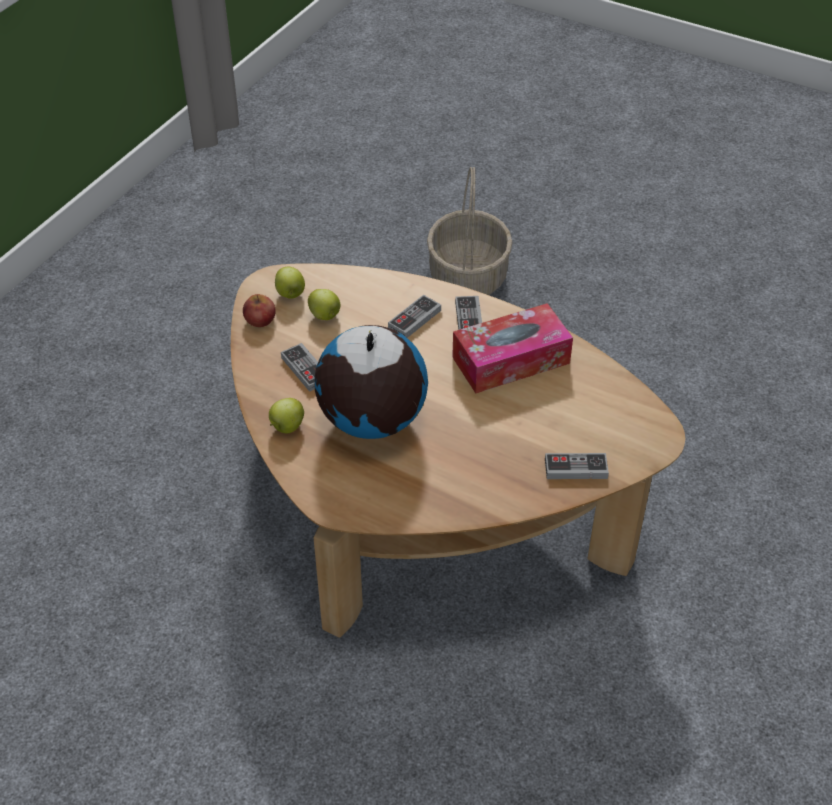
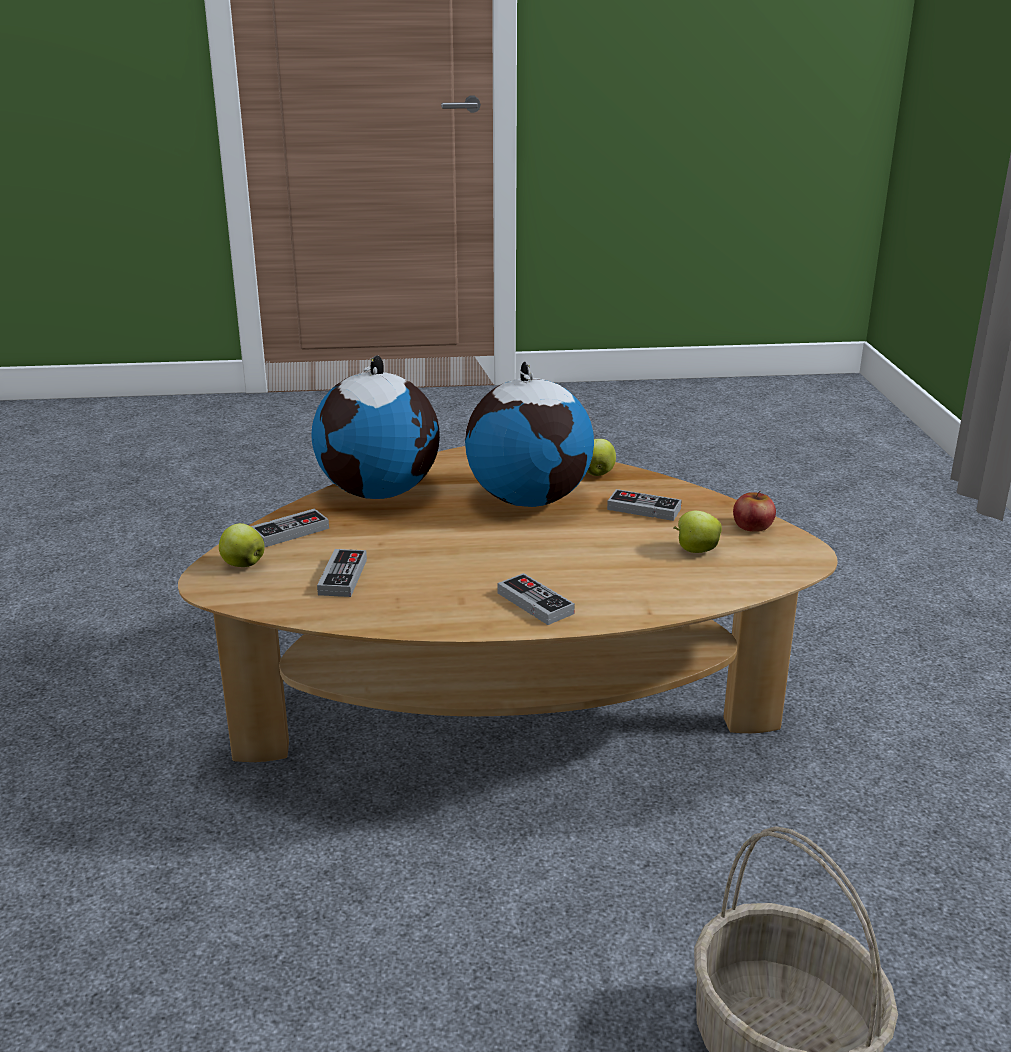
camera: 145 degrees right, 20 degrees down
(290, 294) = (762, 554): apple -> apple (242, 564)
(414, 319) = (598, 582): game controller -> game controller (343, 577)
(473, 488) = (380, 492): none -> globe
(511, 360) = (442, 585): tissue box -> none

